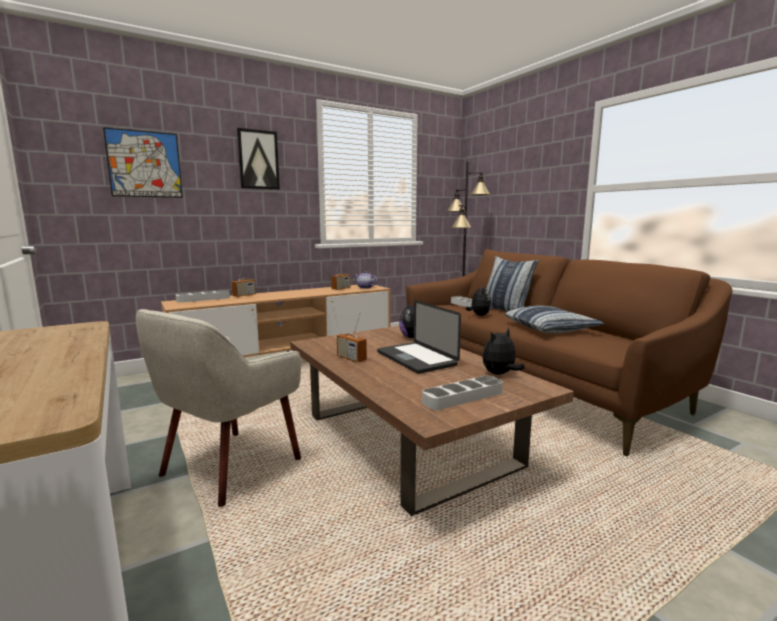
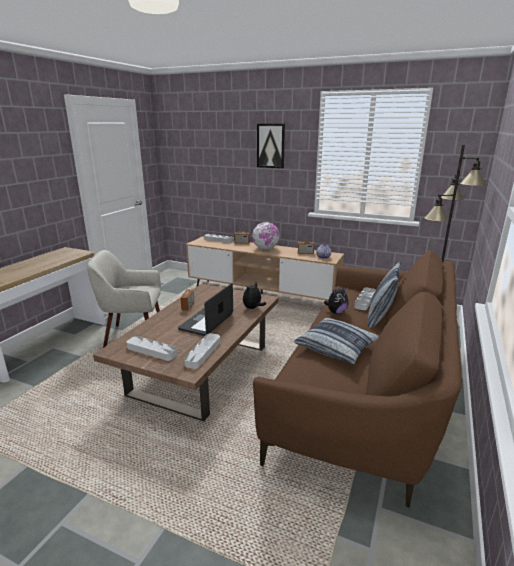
camera: 55 degrees right, 10 degrees up
(144, 164) = (206, 152): picture -> none
(291, 293) = (265, 249): none -> globe
(500, 374) = (203, 353): plush toy -> grey tray

